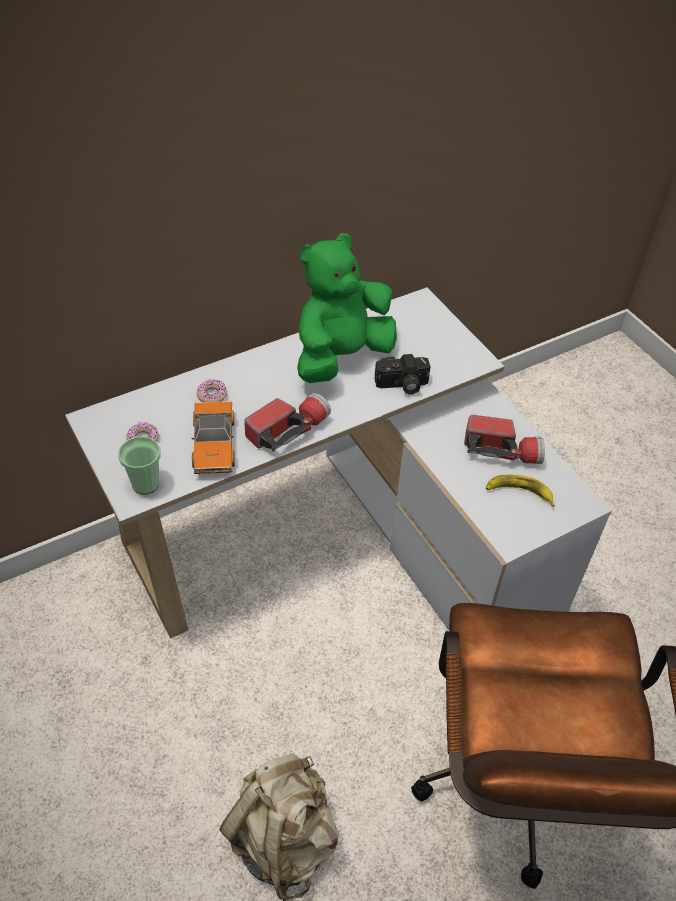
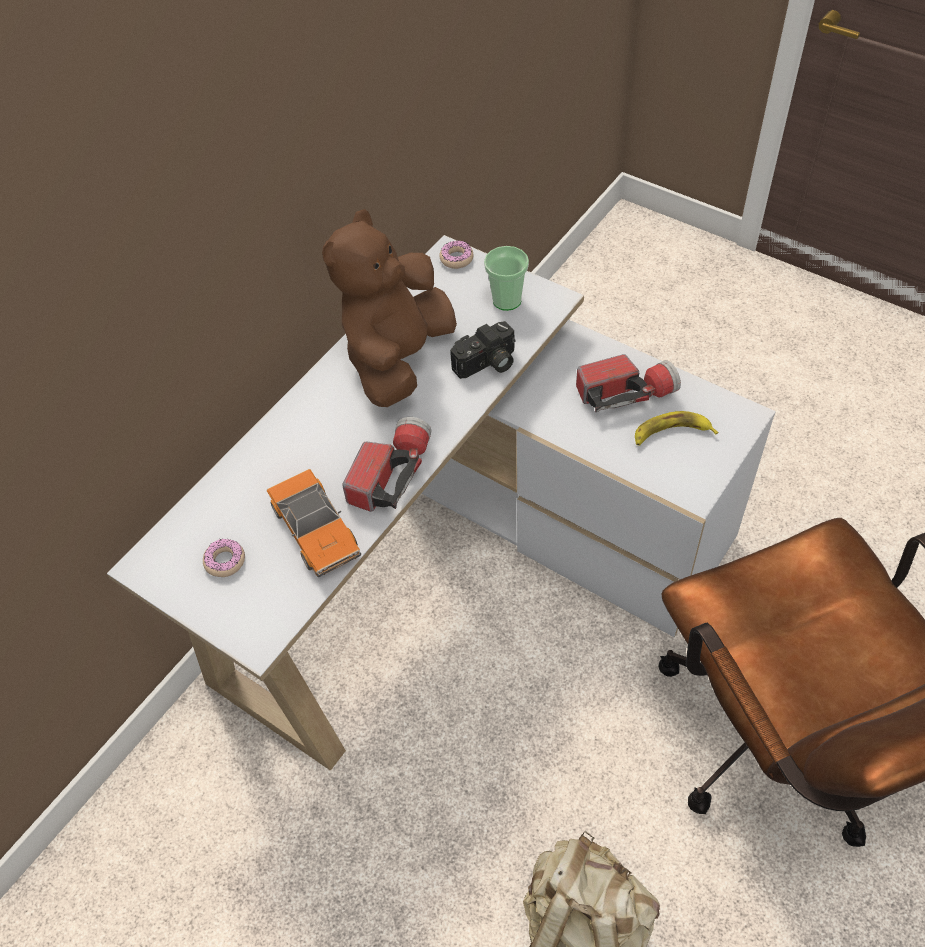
camera: 20 degrees left, 5 degrees up
(145, 484) = (263, 615): cup -> cup (507, 300)
(212, 395) = (275, 470): donut -> donut (456, 258)
(341, 356) = (398, 358): green plush toy -> brown plush toy

